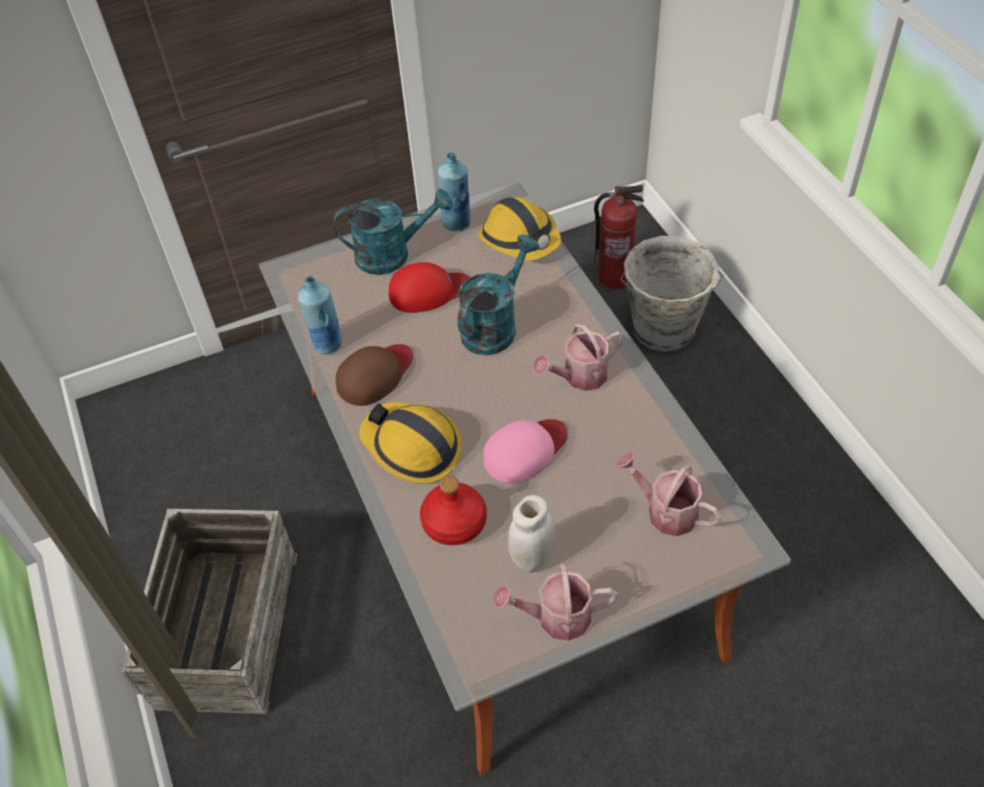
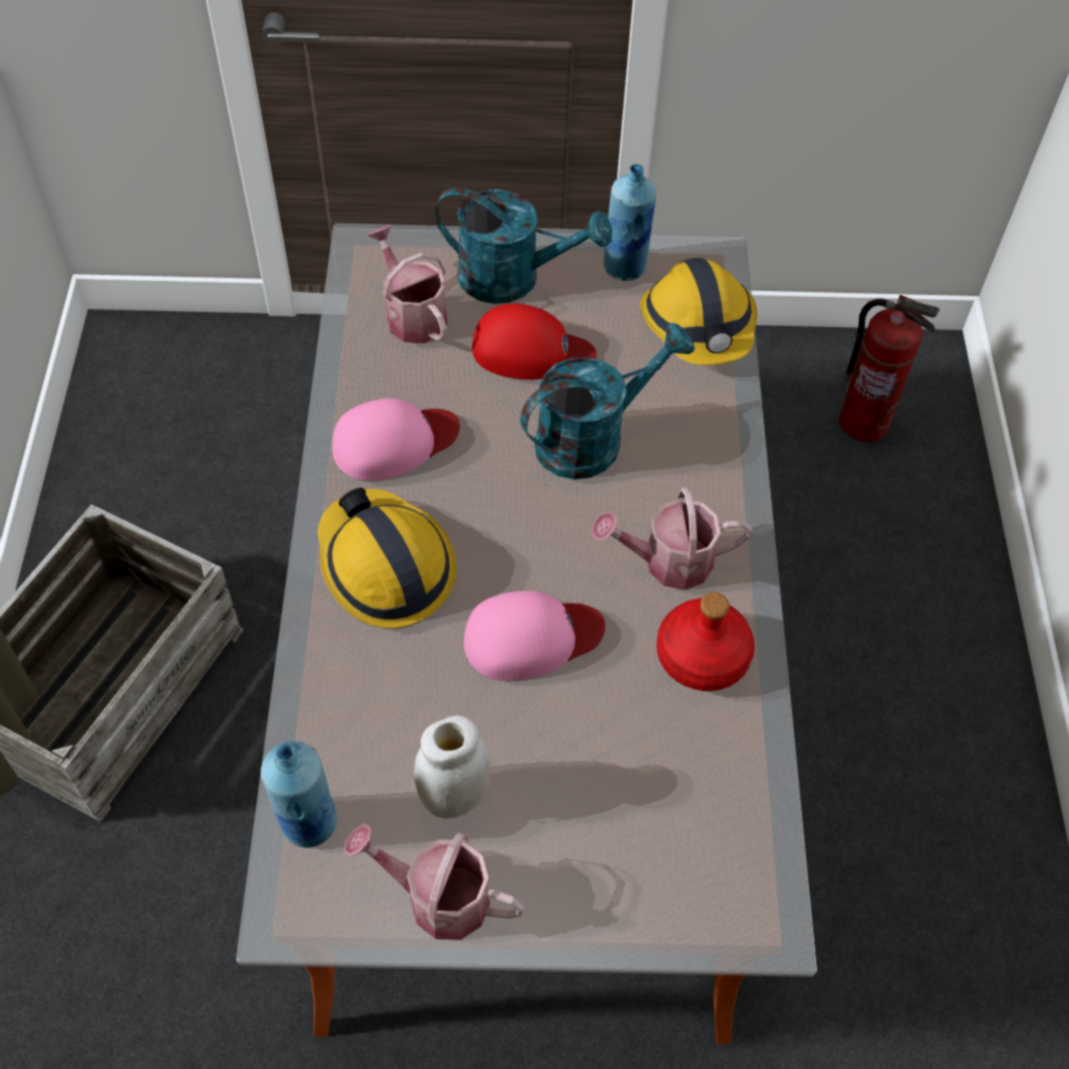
camera: 20 degrees right, 5 degrees up
(326, 344) = (357, 372): blue bottle -> blue bottle (308, 823)
(375, 375) = (394, 442): brown cap -> pink cap
(454, 523) = (379, 699): red bottle -> red bottle (701, 657)
(664, 331) = (892, 528): grey bucket -> none
(665, 511) = (676, 814): watering can -> watering can (412, 314)

